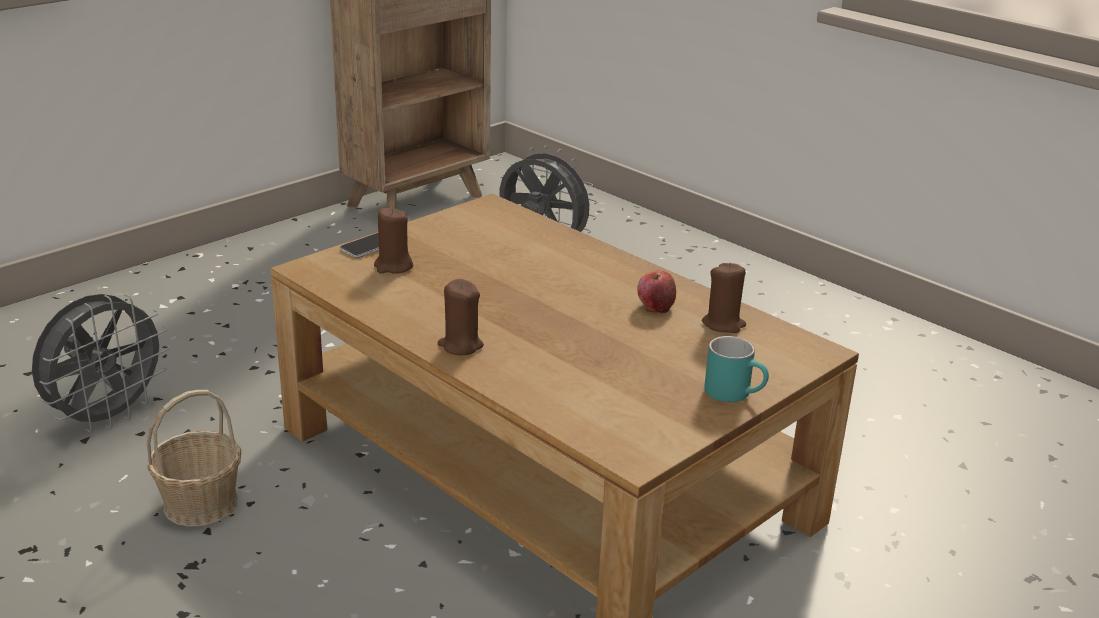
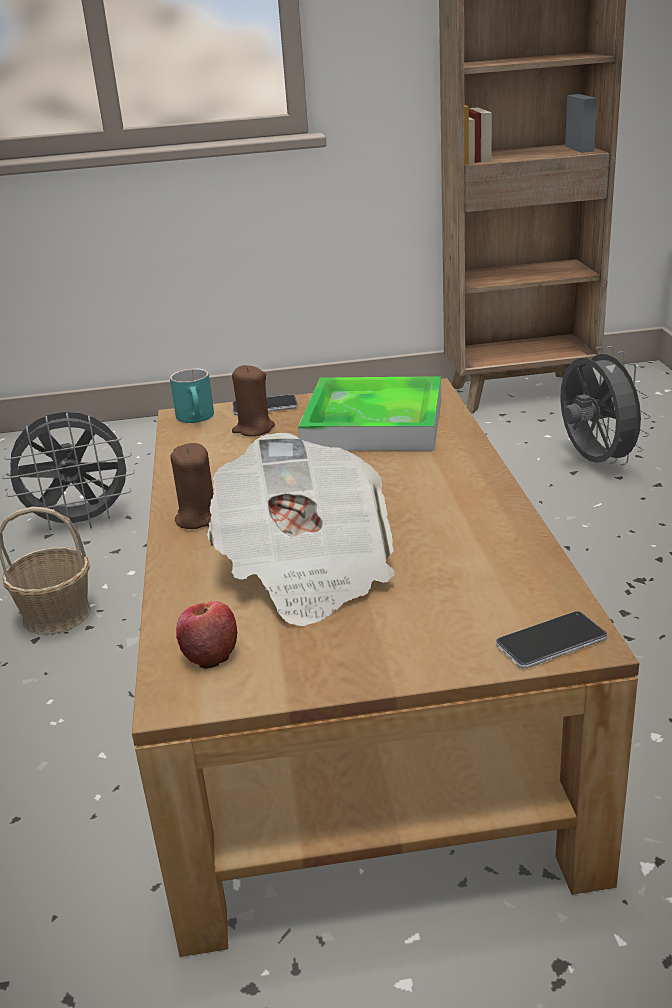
camera: 40 degrees right, 0 degrees up
(489, 241) = (374, 423): none -> tray
(599, 358) = (306, 570): none -> newspaper
(655, 306) = (449, 529): apple -> apple (209, 653)
(723, 324) = (501, 572): brown candle -> none
(735, 393) = (397, 660): turquoise mug -> turquoise mug (197, 418)
(803, 356) = (551, 642): none -> phone

